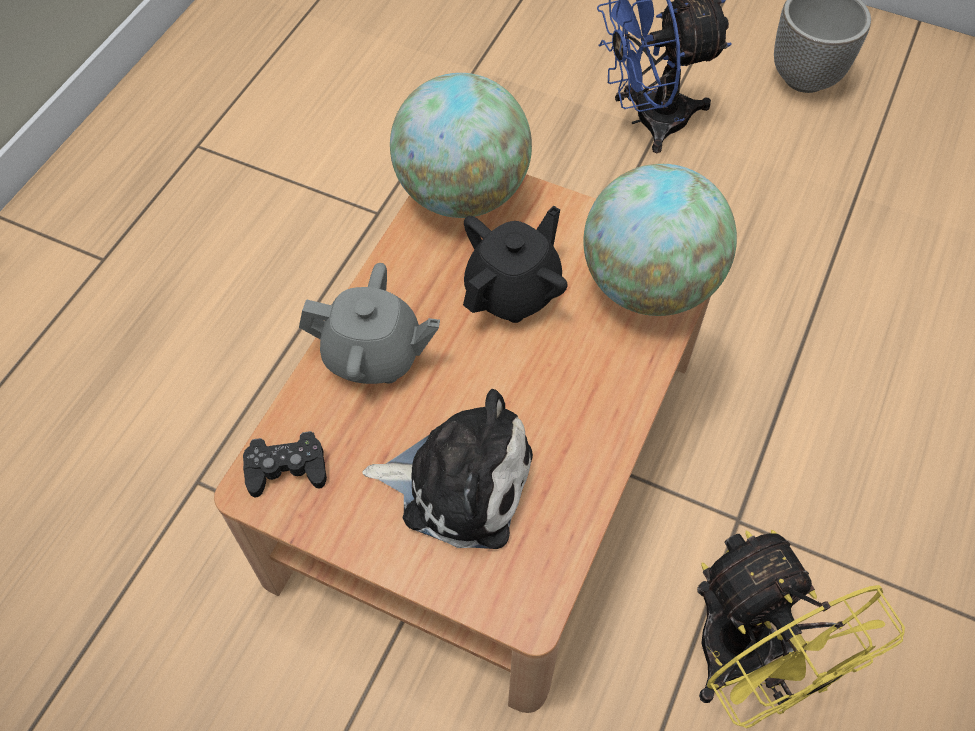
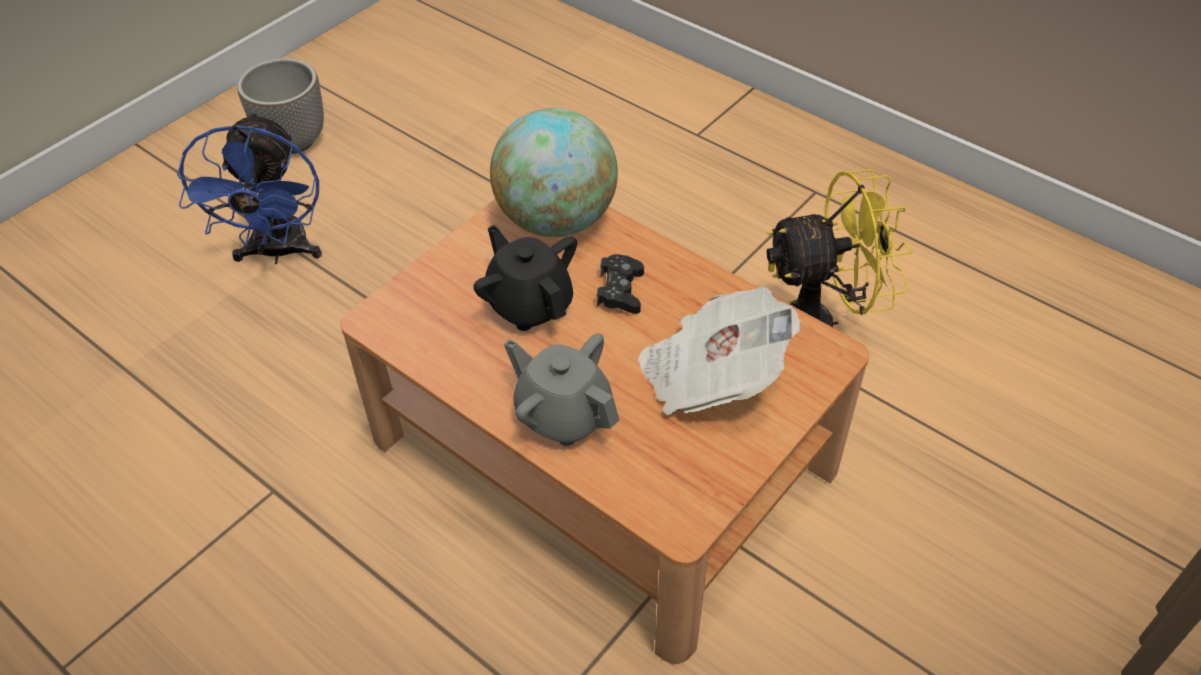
camera: 75 degrees left, 10 degrees down
(286, 469) = (667, 498): black game controller -> black game controller (620, 290)
(373, 355) = (563, 414): grey teapot -> grey teapot turned 75 degrees counterclockwise
(458, 482) = (711, 376): plush toy -> newspaper
(462, 193) = (401, 319): globe -> none

